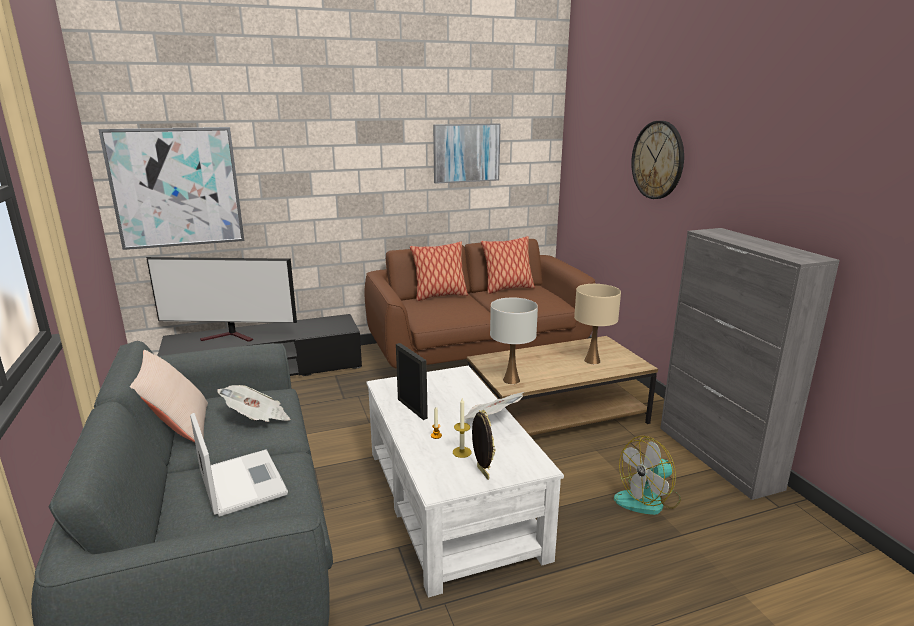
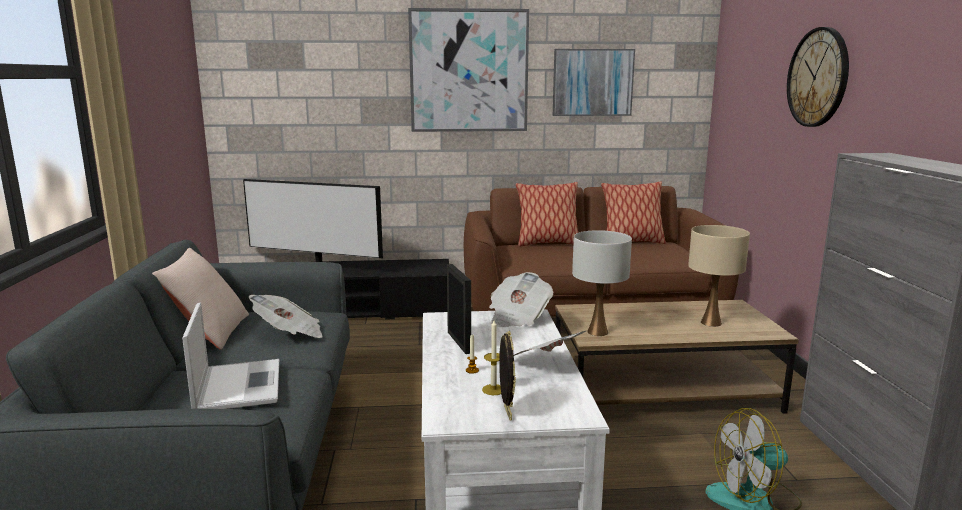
camera: 15 degrees right, 5 degrees down
(176, 187) = (277, 109): picture -> picture (469, 71)
(449, 377) = (517, 317): none -> newspaper

